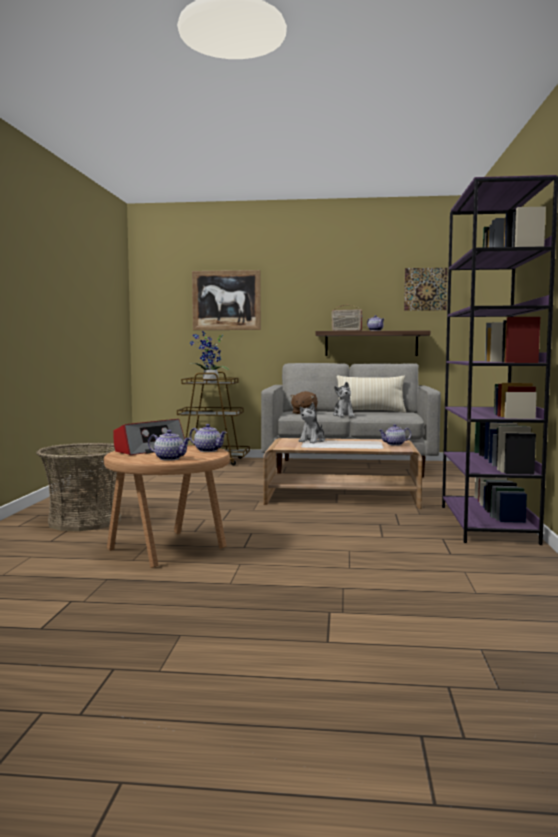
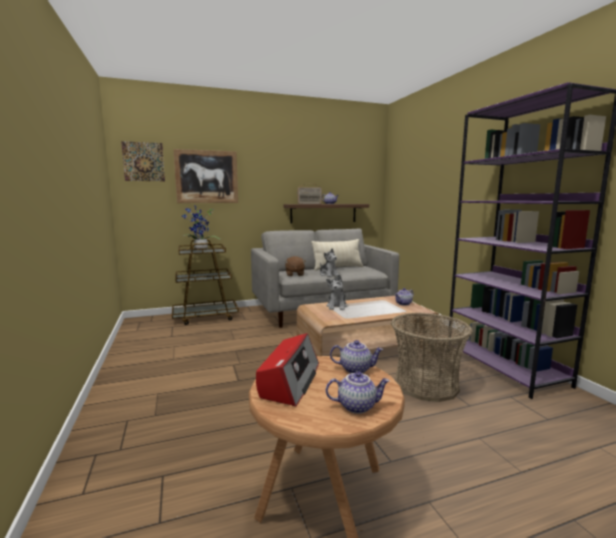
camera: 25 degrees left, 5 degrees up
(85, 521) = (168, 454): basket -> basket (426, 385)
(425, 289) = (360, 172): picture -> picture (143, 161)

